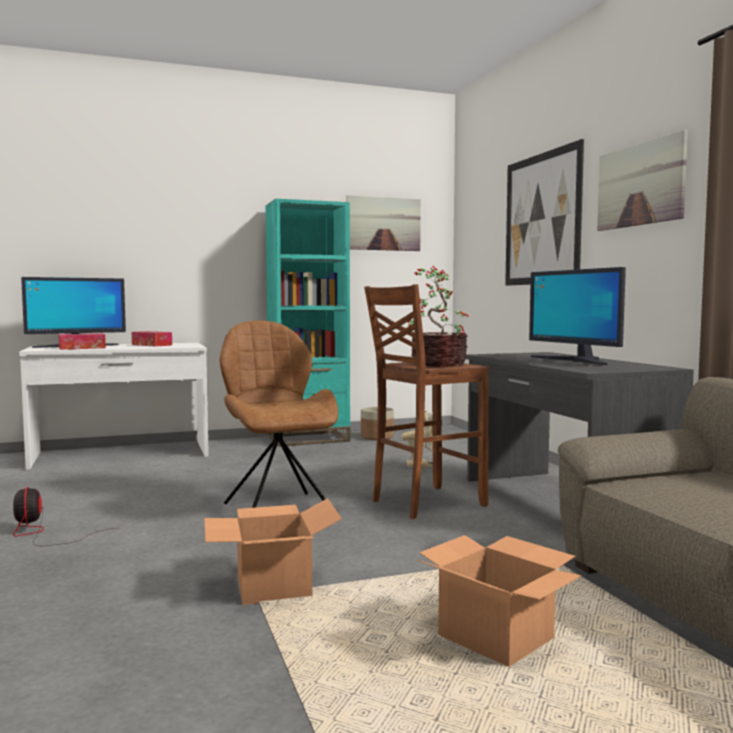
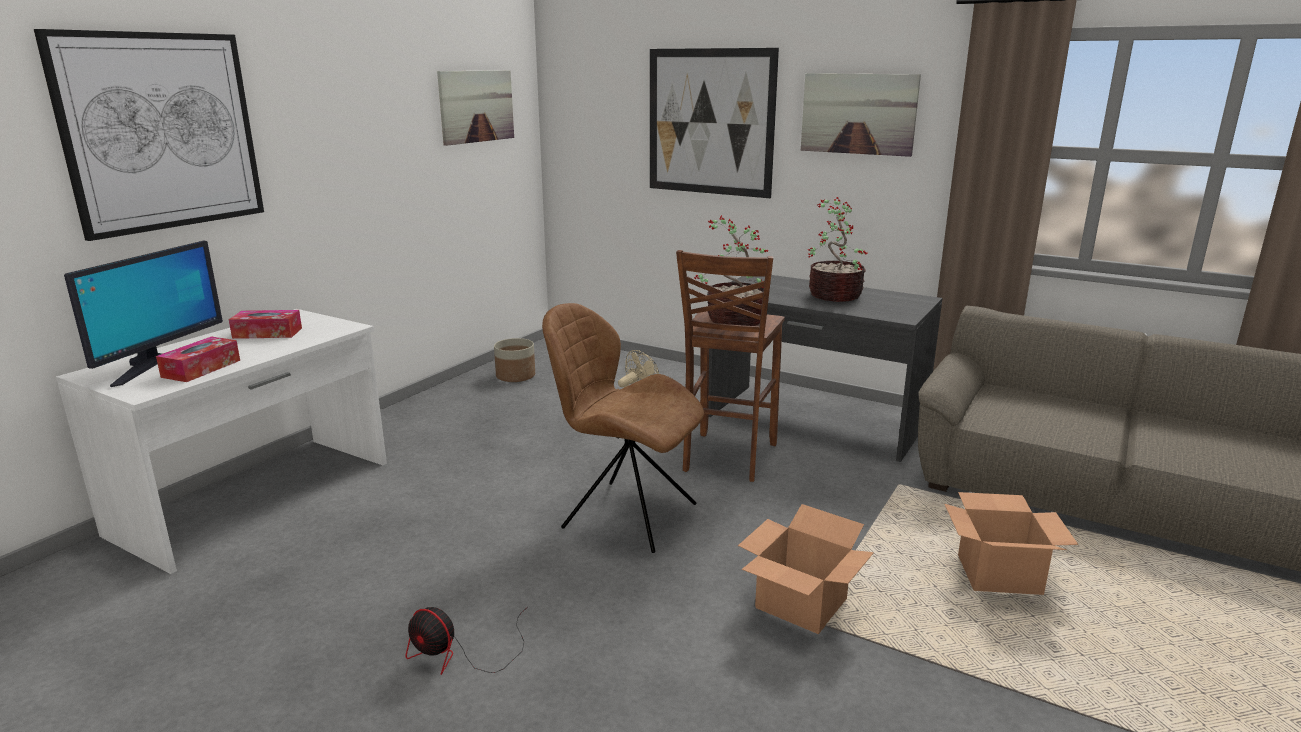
camera: 40 degrees left, 15 degrees up
(124, 216) = (161, 132): none -> picture
(308, 439) = (447, 399): turquoise bookcase -> none
(575, 361) = (833, 295): monitor -> potted plant

